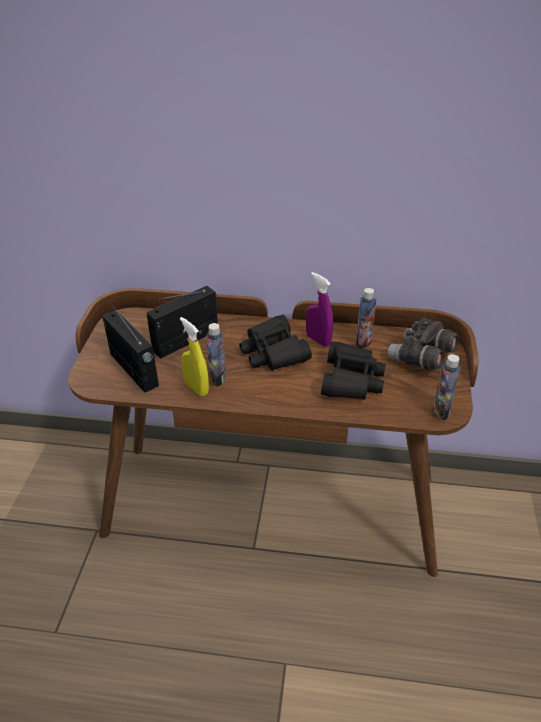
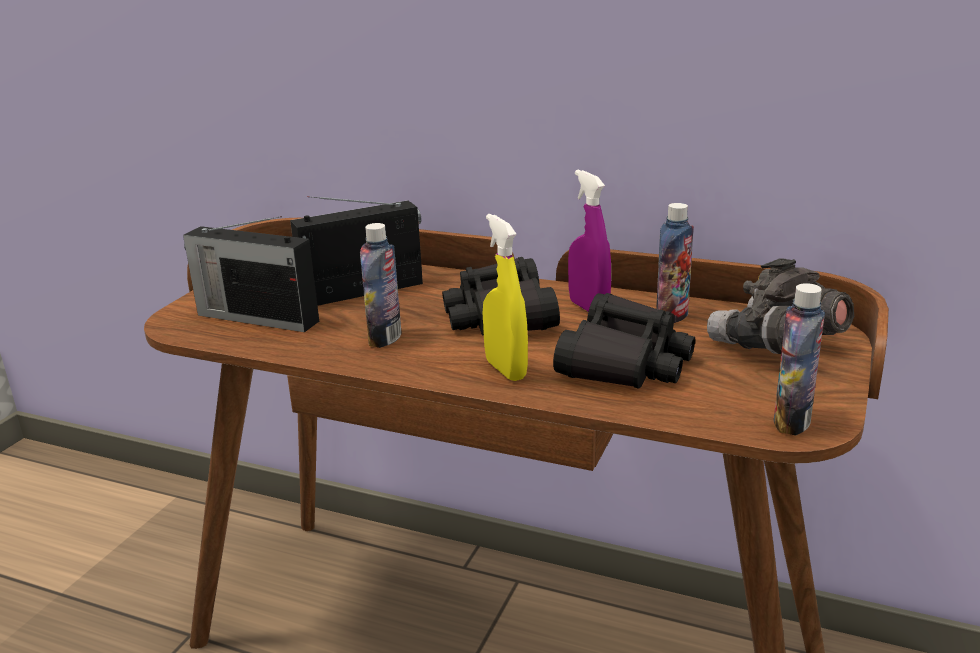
camera: 15 degrees right, 15 degrees down
(134, 370) = (256, 317): radio -> radio turned 135 degrees clockwise
(196, 388) = (341, 347): yellow spray bottle -> yellow spray bottle (505, 370)

